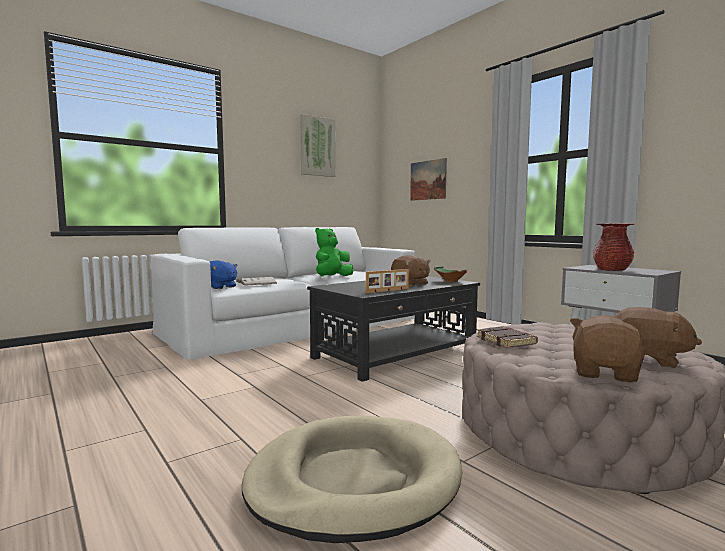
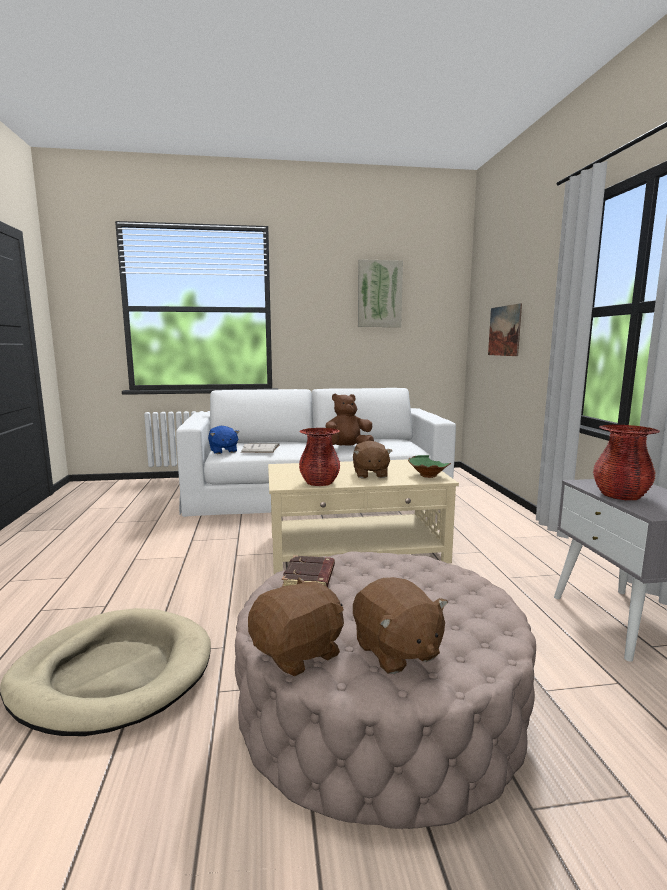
camera: 30 degrees right, 5 degrees up
(332, 277) = (347, 448): green plush toy -> brown plush toy
(388, 291) = (319, 483): picture frame -> red vase
(396, 354) = (356, 548): black coffee table -> beige coffee table

